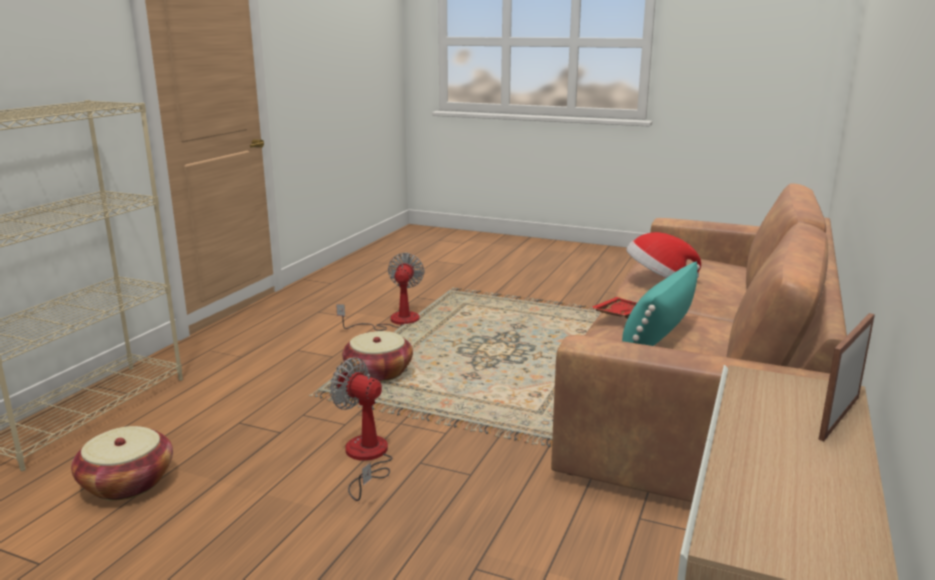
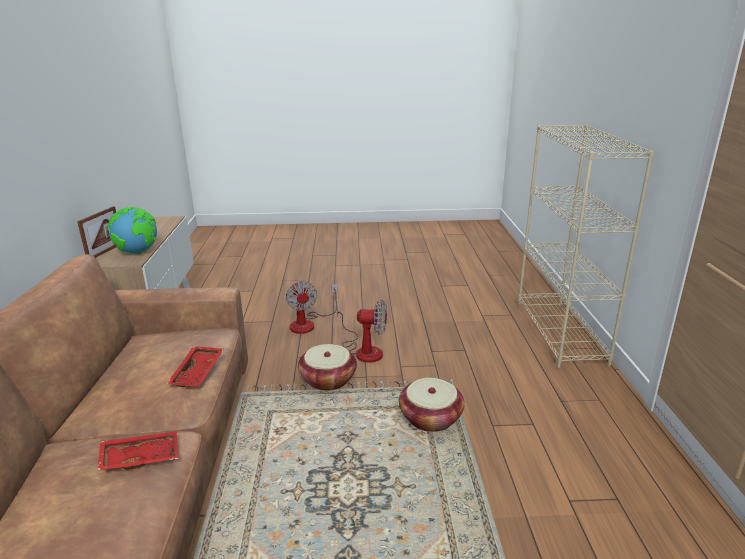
camera: 155 degrees right, 5 degrees up
(127, 483) = (462, 311): basket -> basket (328, 379)
(394, 321) = (508, 510): fan -> fan (308, 323)
(657, 335) = (166, 359): turquoise pillow -> none
(658, 279) = (141, 457): hat -> red tray
(756, 399) = (138, 252): none -> globe

